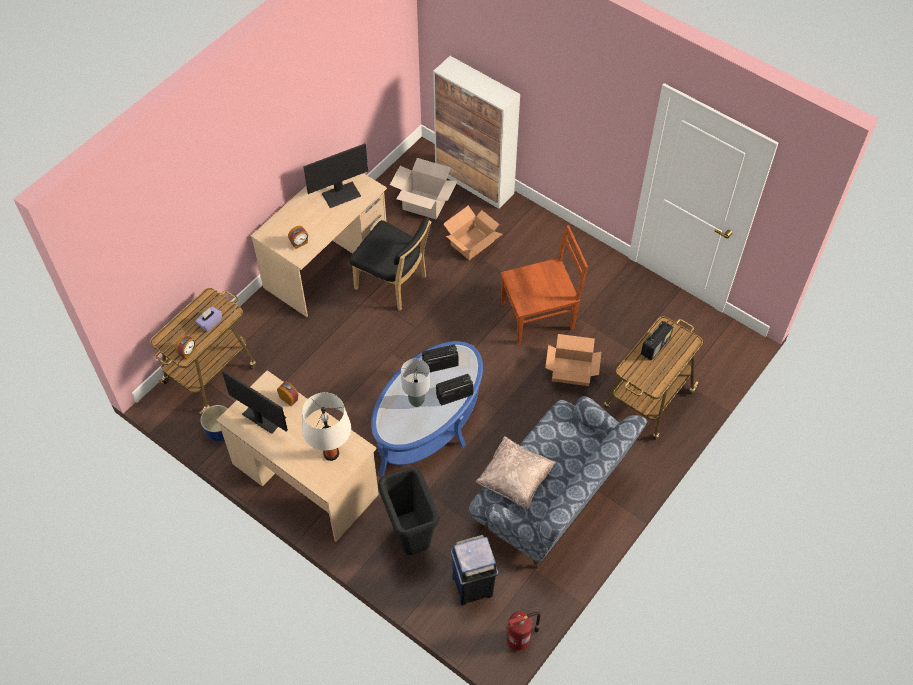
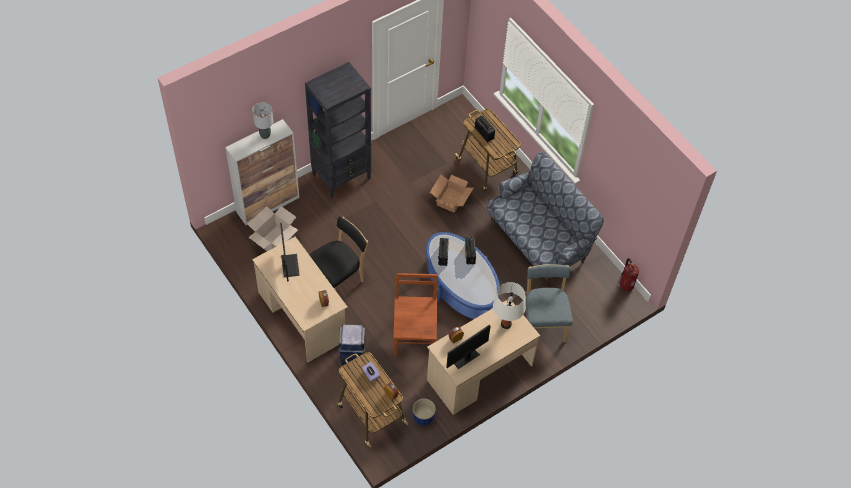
camera: 75 degrees left, 0 degrees up
(412, 539) = (543, 322): black trash can -> blue chair
(417, 401) = (467, 276): grey table lamp -> grey table lamp (265, 135)
(471, 243) = (322, 222): cardboard box -> none
(473, 585) = (585, 298): blue trash can -> blue trash can (352, 360)
(515, 480) = (540, 242): beige pillow -> none
(539, 315) = (400, 203): brown chair -> brown chair (414, 334)
(552, 241) = (342, 176): none -> black bookcase

